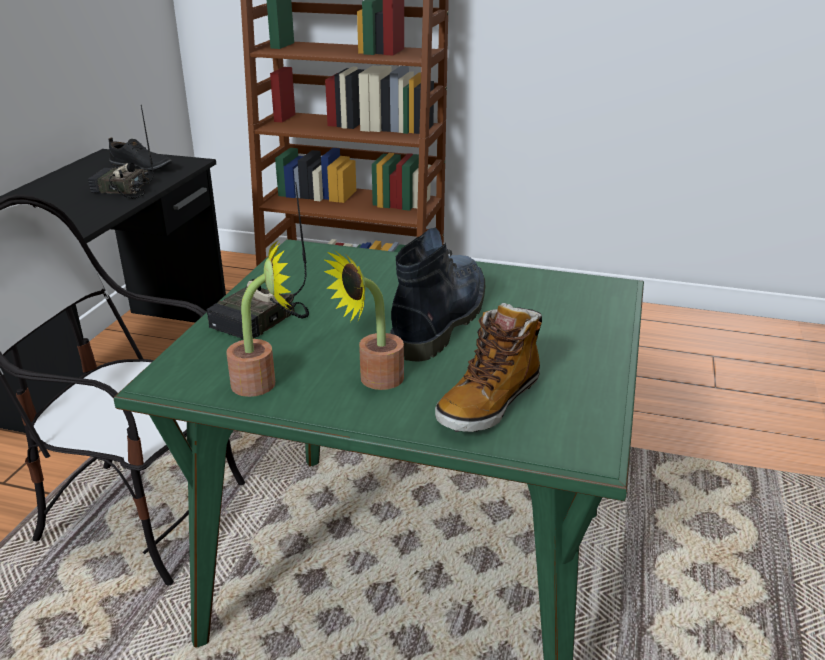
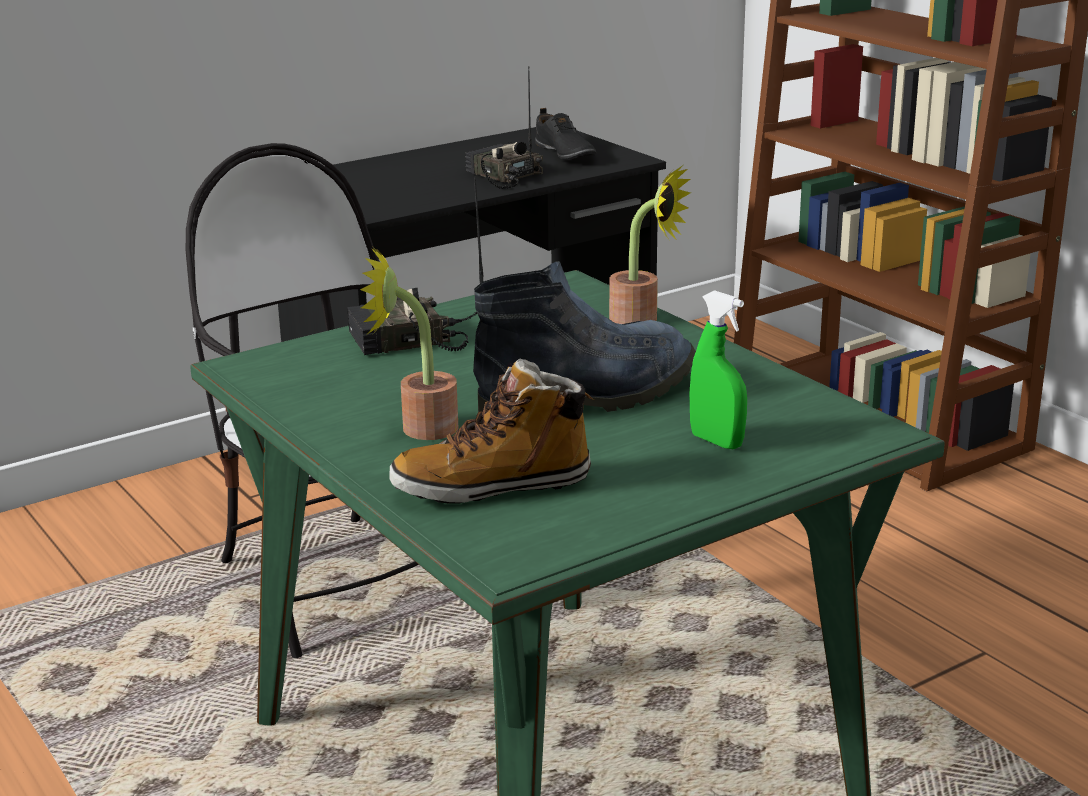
camera: 40 degrees right, 5 degrees down
(263, 382) = (319, 394): potted plant -> potted plant (643, 320)
(553, 322) = (716, 441): none -> green spray bottle

